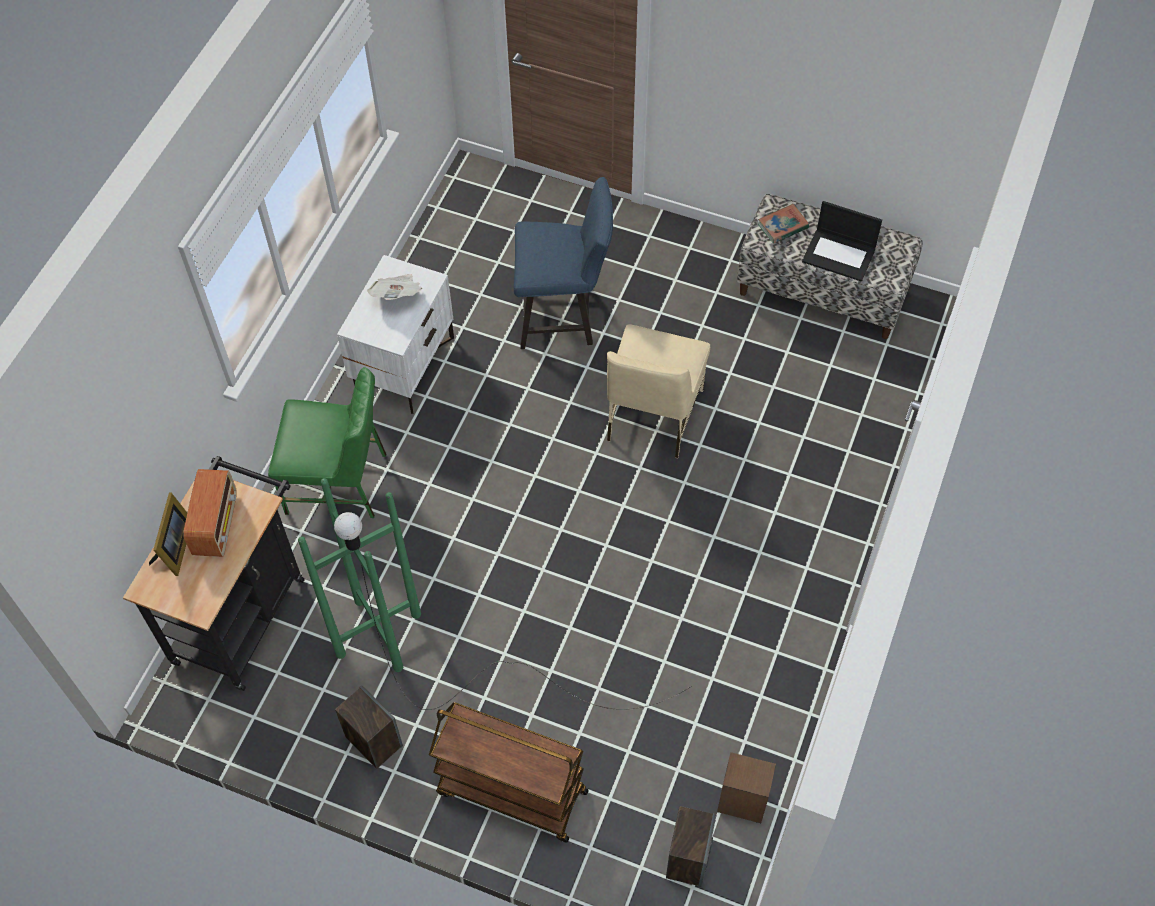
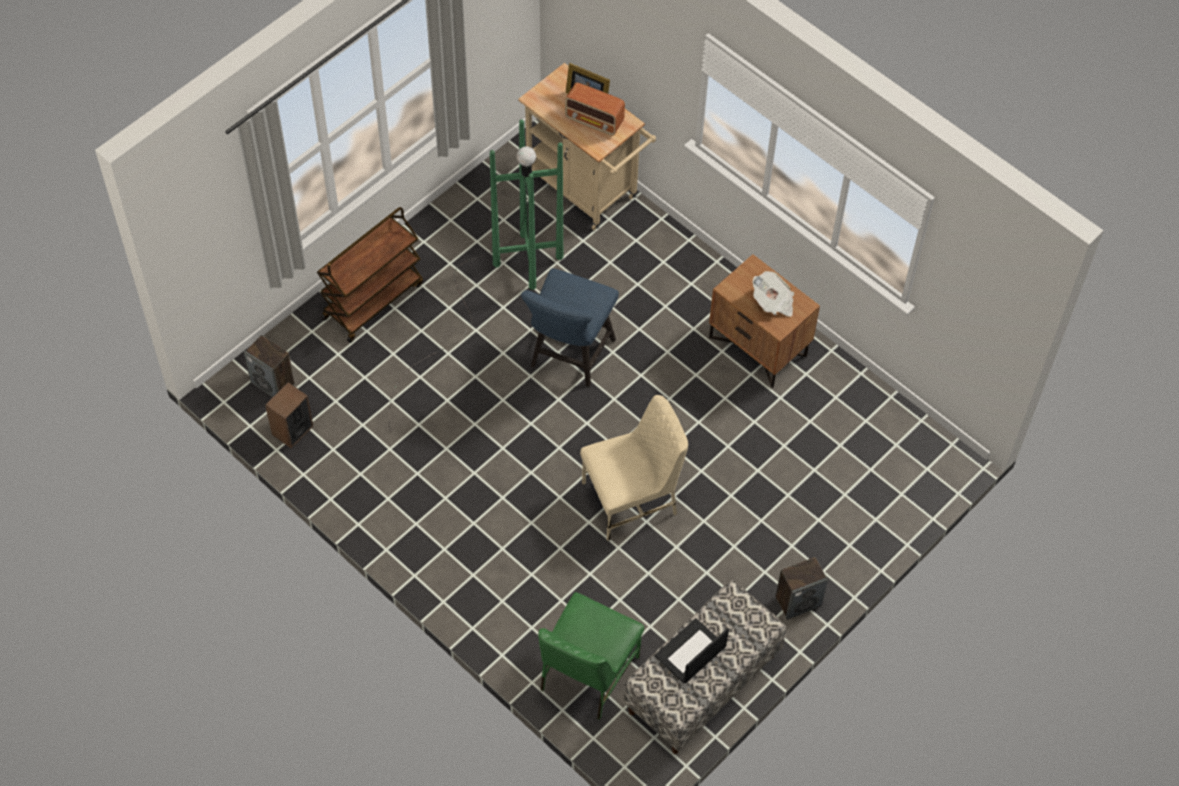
camera: 110 degrees right, 0 degrees up
(242, 612) = (586, 190): black cart -> beige cart
(338, 482) = (667, 273): green chair -> green chair (587, 673)
(373, 741) = (450, 236): speaker -> speaker (798, 601)
(404, 365) = (759, 346): white nightstand -> brown nightstand
(564, 316) = (760, 473): blue chair -> blue chair (569, 357)
(652, 416) = (631, 499): beige chair -> beige chair turned 120 degrees clockwise
(782, 226) = (742, 622): book -> none

